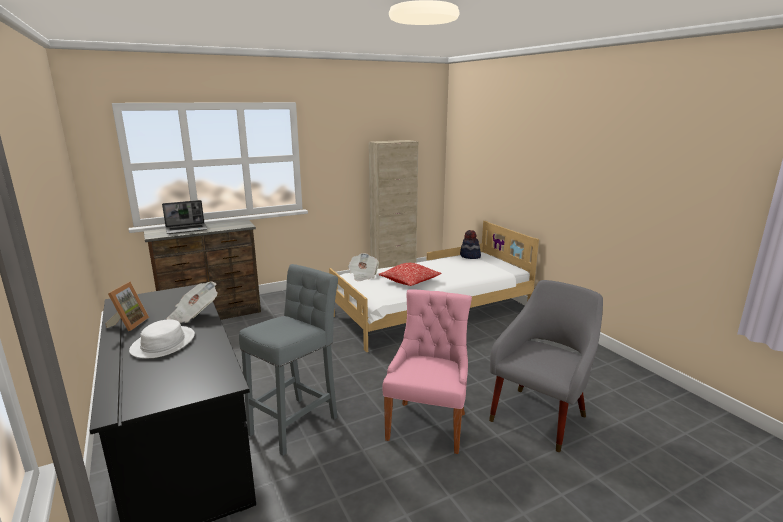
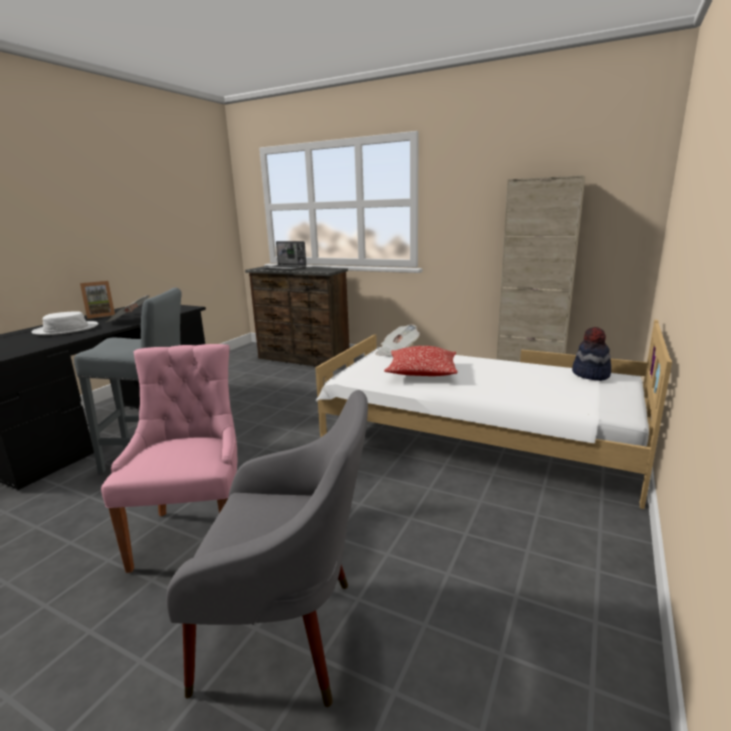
camera: 55 degrees right, 0 degrees up
(428, 424) = (195, 532): pink chair -> pink chair turned 75 degrees counterclockwise

